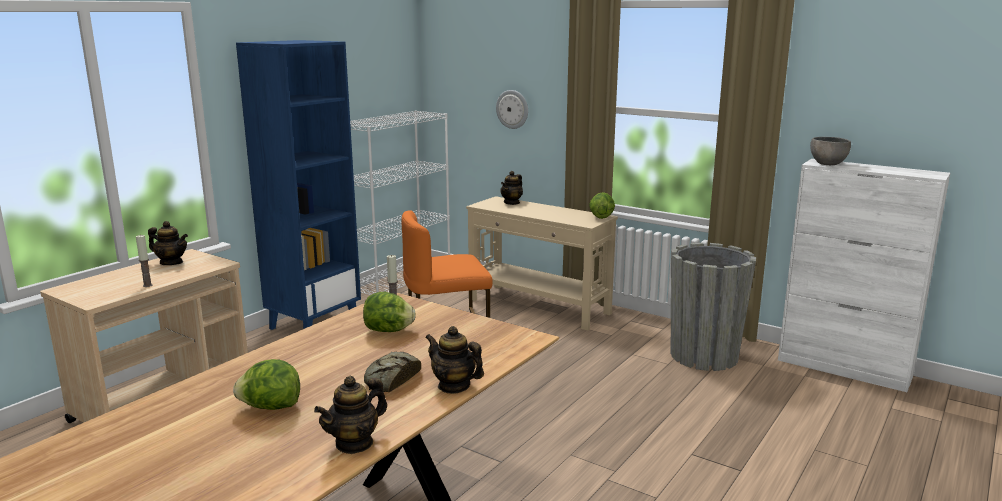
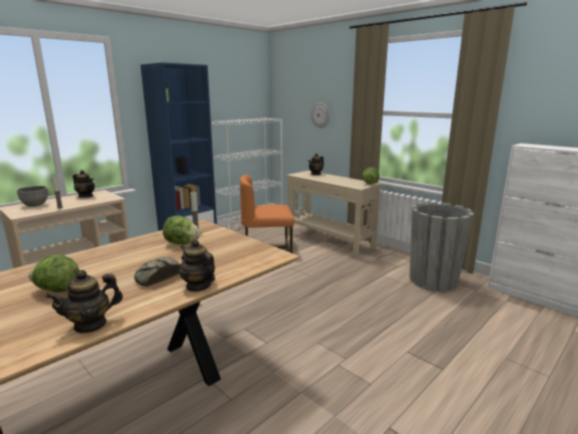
camera: 10 degrees right, 0 degrees up
(828, 164) = (532, 145): grey bowl -> grey bowl (35, 205)

